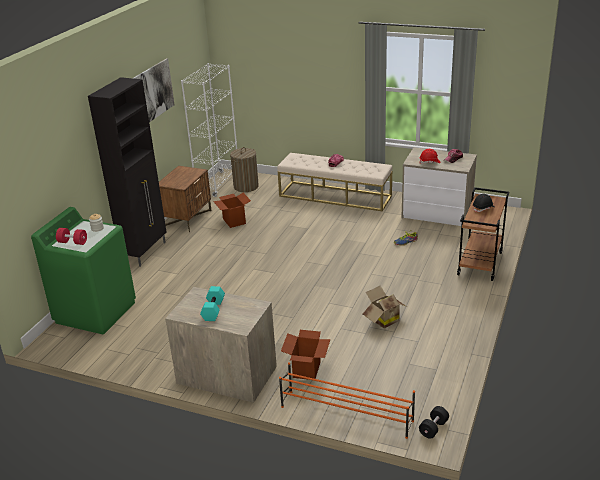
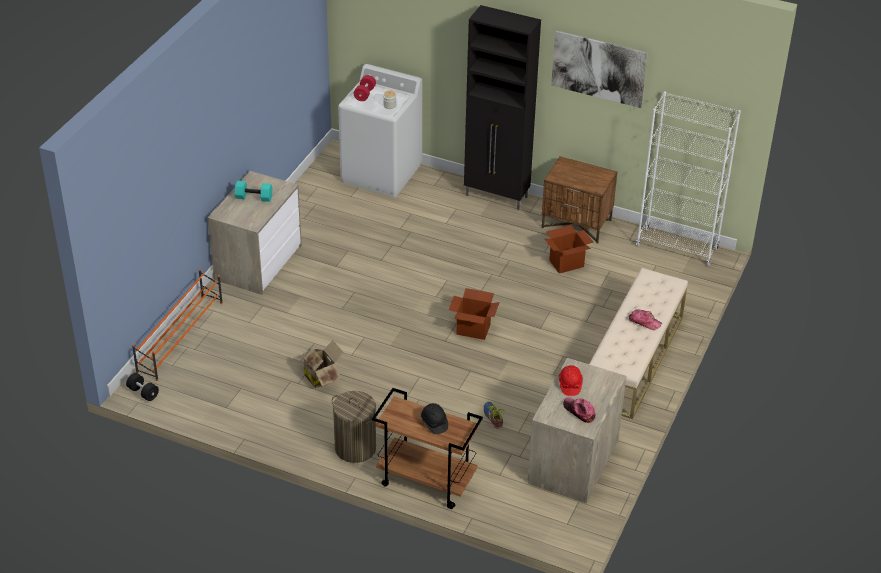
camera: 90 degrees right, 10 degrees up
(96, 312) = (382, 174): green washing machine -> white washing machine
(246, 186) = (668, 273): laundry basket -> laundry basket (355, 448)
(306, 369) = (251, 315): cardboard box -> cardboard box (473, 329)

